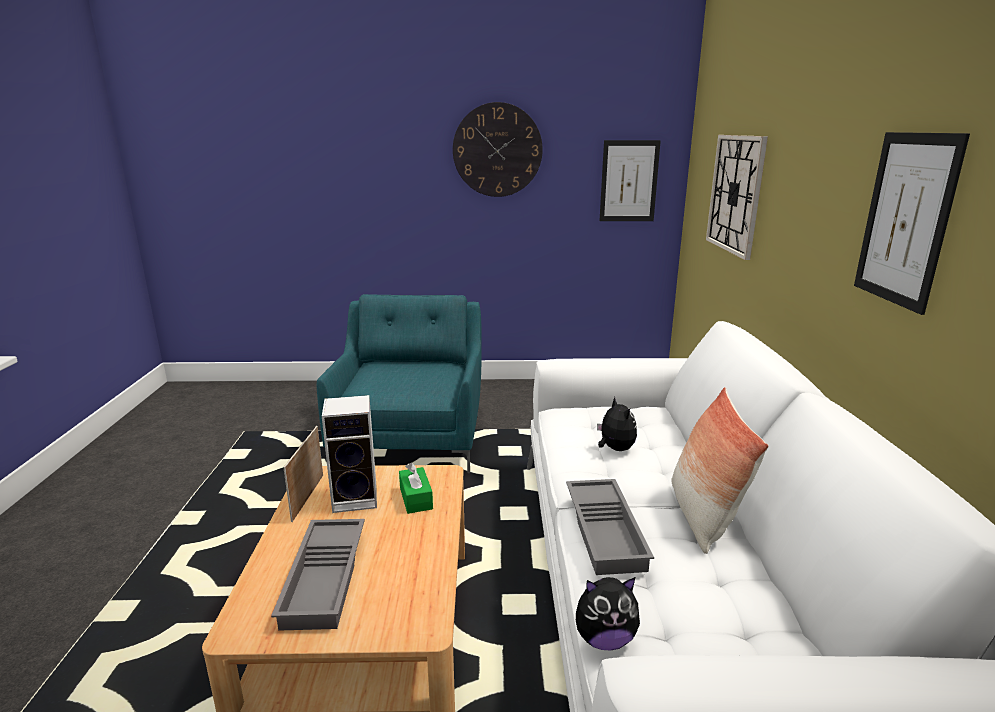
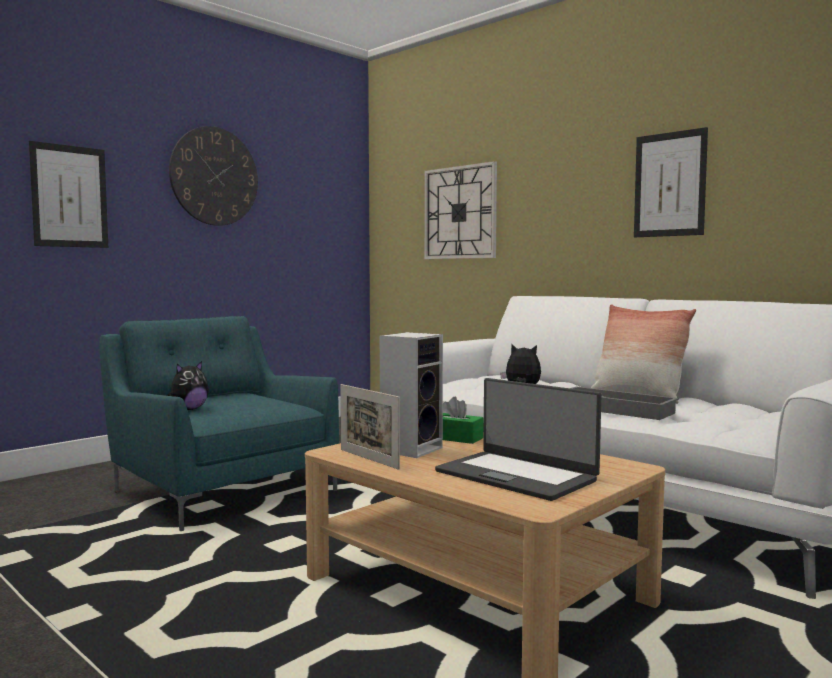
camera: 45 degrees left, 15 degrees down
(326, 579) = (516, 475): grey tray -> laptop
(604, 639) = (721, 434): plush toy -> plush toy (189, 409)
(629, 181) = (328, 217): picture -> picture (69, 196)

